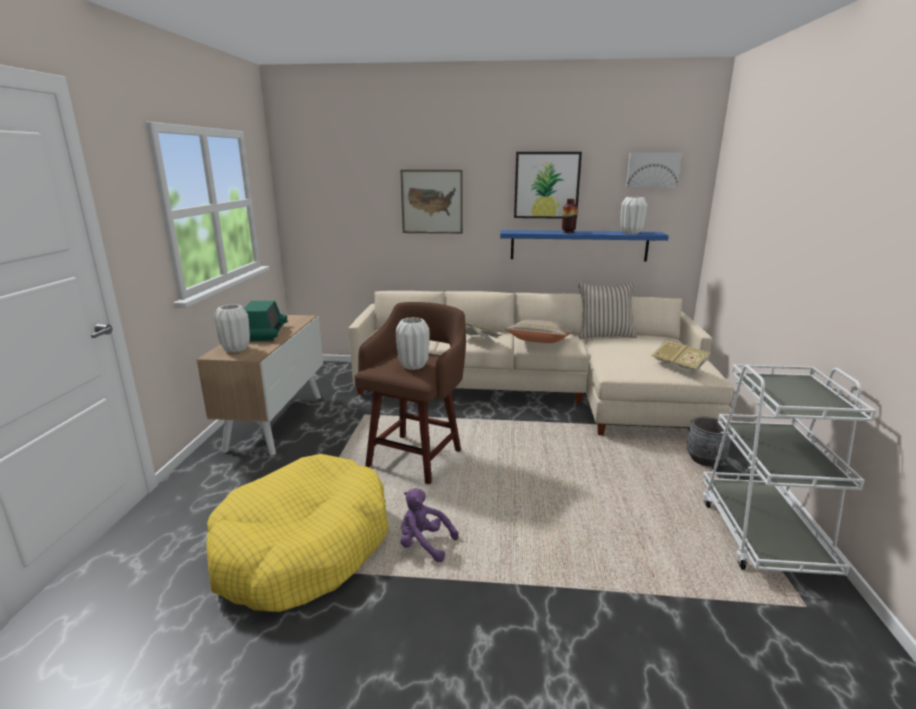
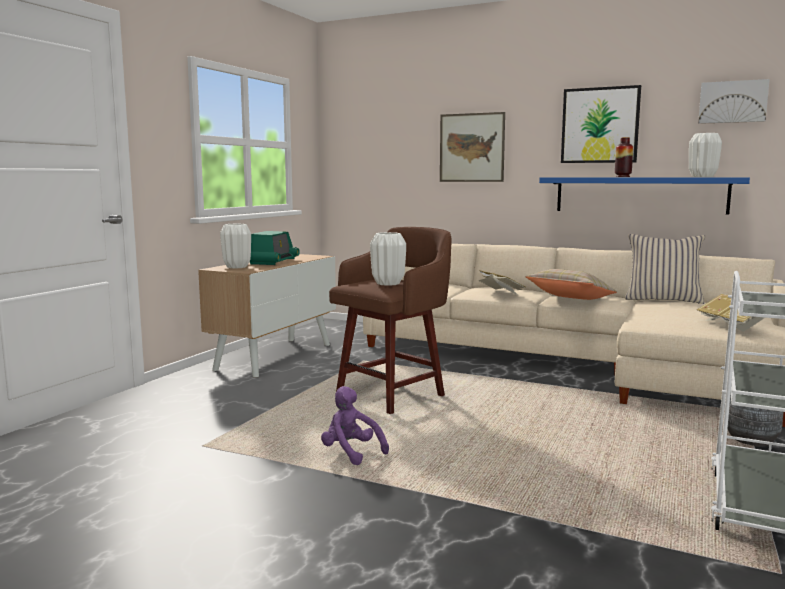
camera: 20 degrees right, 10 degrees down
(303, 548) = (236, 437): yellow dog bed -> none

